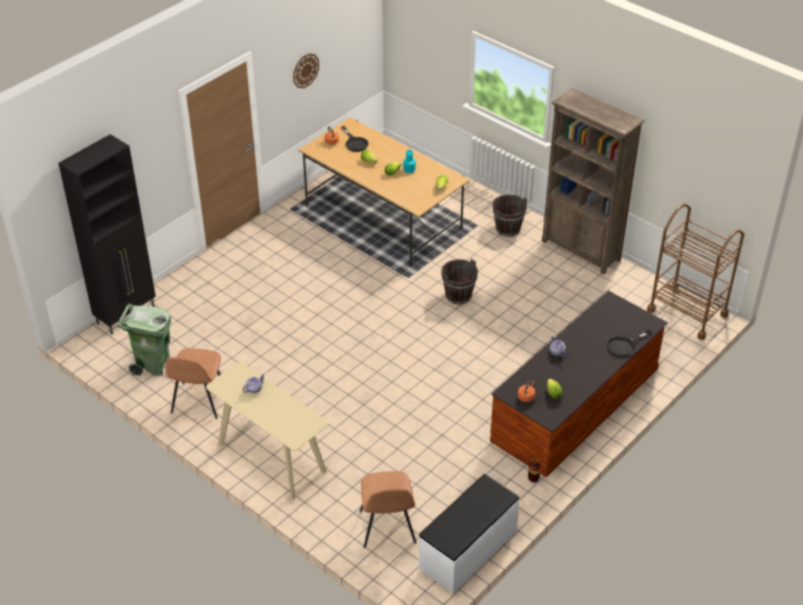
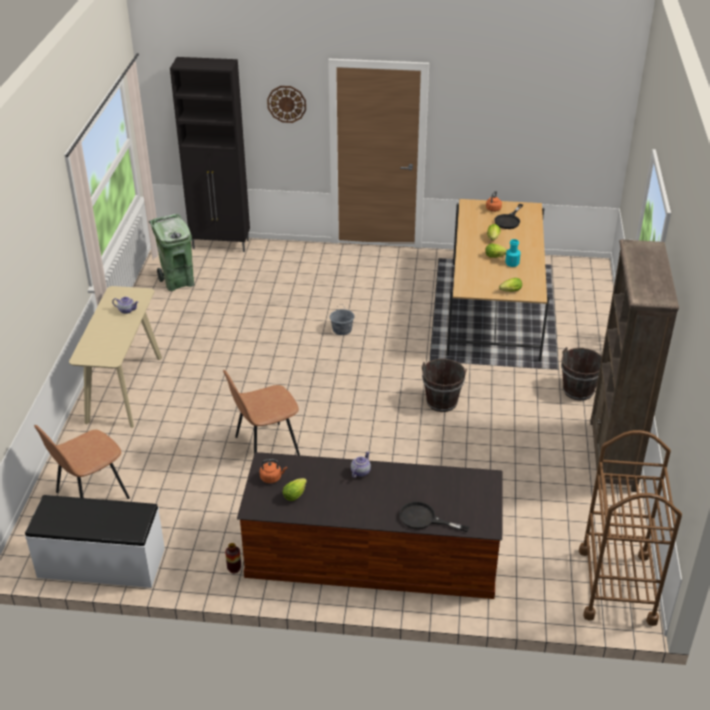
camera: 55 degrees right, 5 degrees down
(199, 402) = (157, 322): brown chair -> brown chair (265, 446)
(305, 70) = (503, 123): wall clock -> wall clock (286, 104)
(324, 302) = (342, 329): none -> grey bucket

